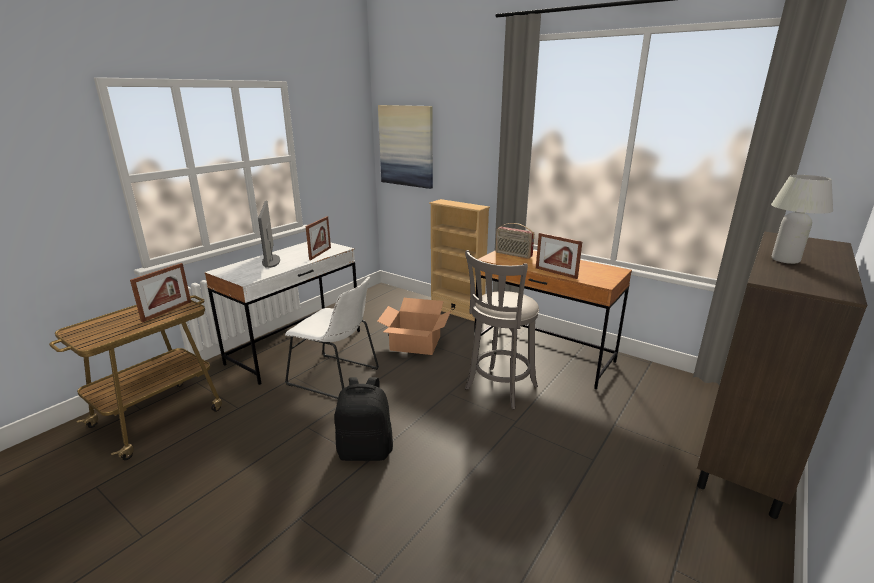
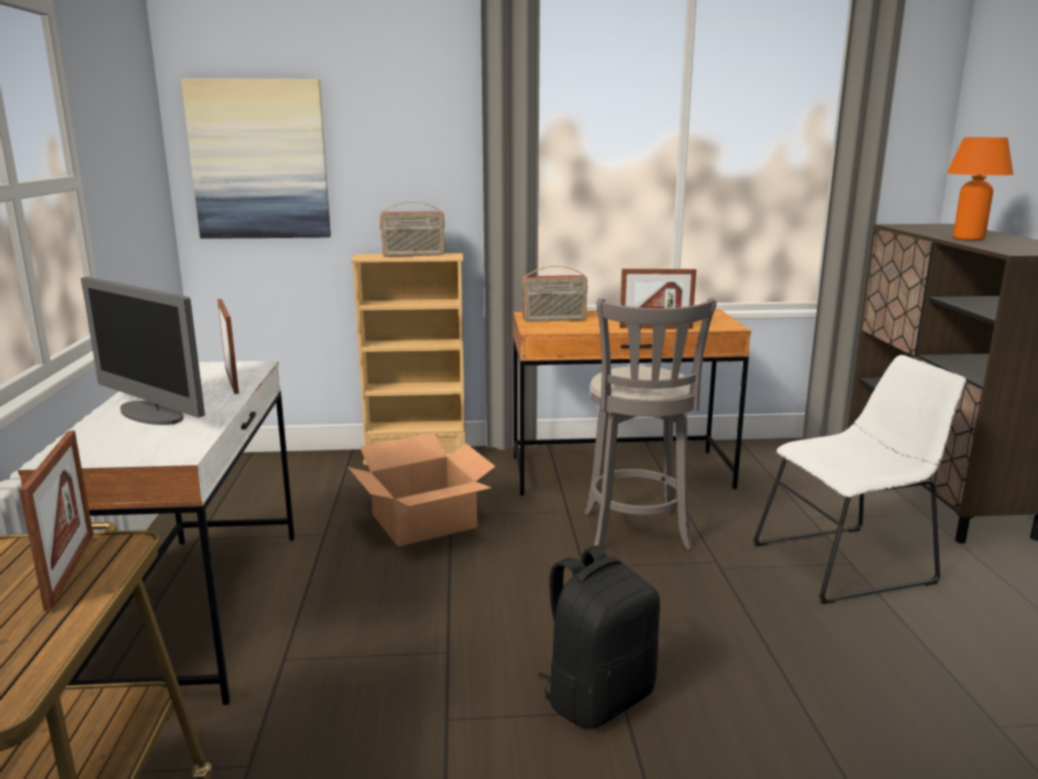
camera: 40 degrees left, 5 degrees down
(337, 377) = (372, 623): white chair -> white chair (849, 562)
(461, 204) = (413, 255): none -> radio
(785, 260) = (968, 238): white table lamp -> orange table lamp

